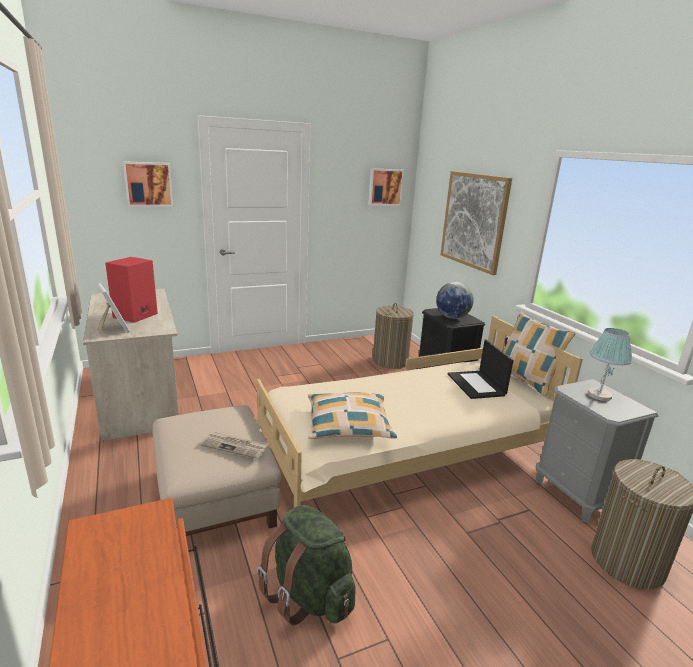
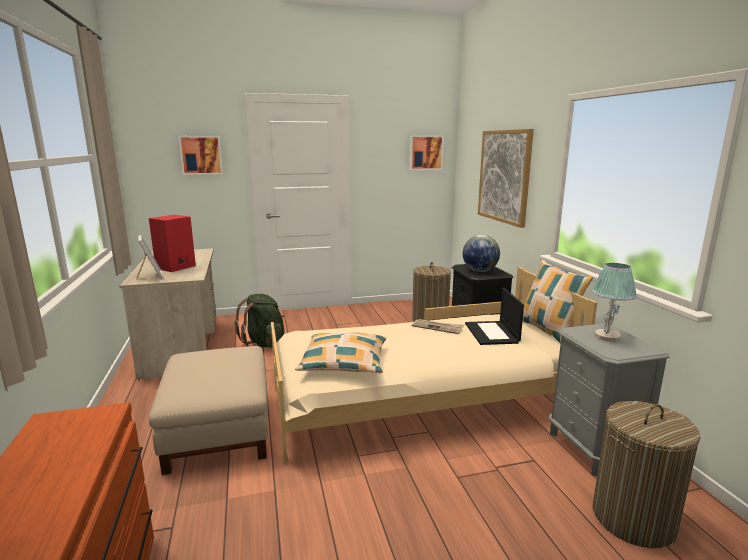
camera: 10 degrees right, 5 degrees down
(234, 446) = (229, 376): newspaper -> newspaper (437, 327)
(309, 595) = (275, 521): green backpack -> green backpack (264, 343)

